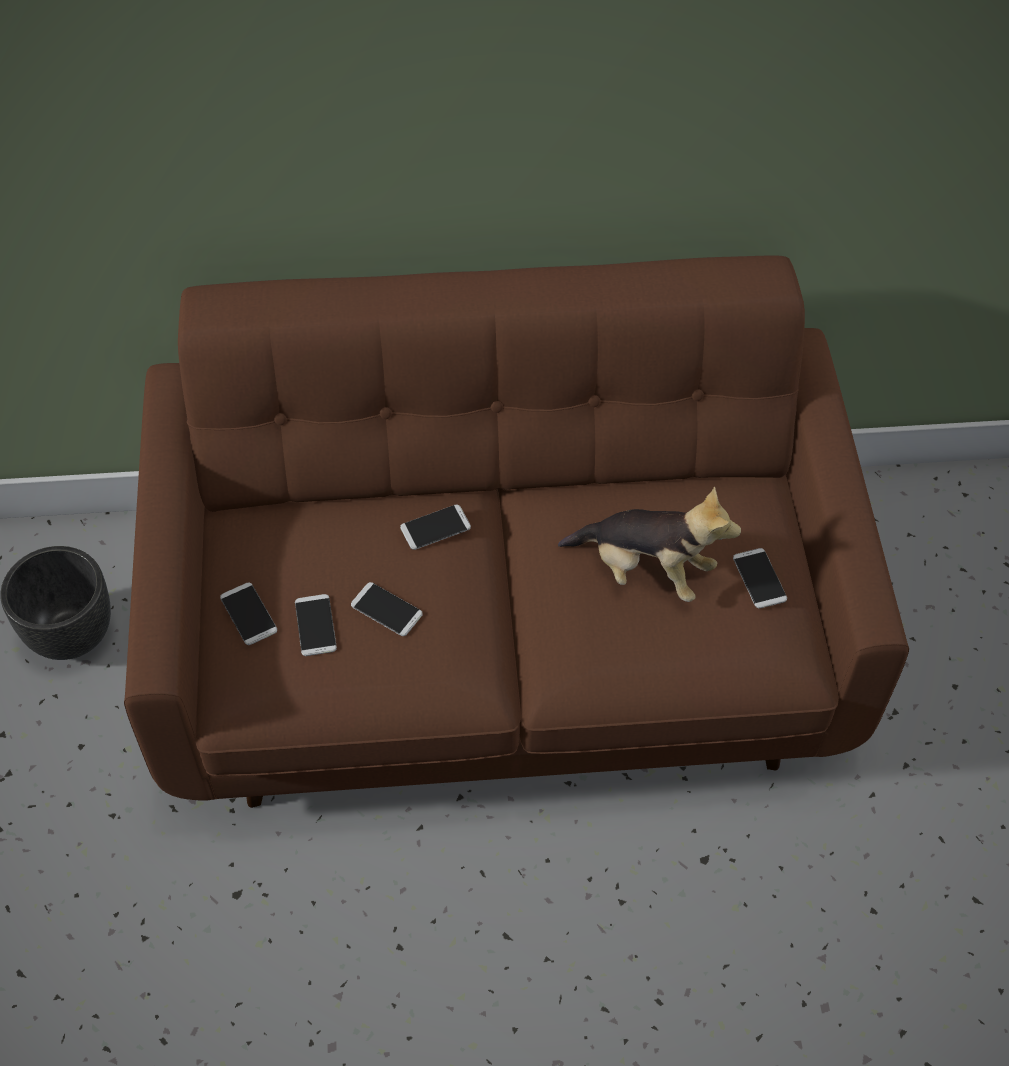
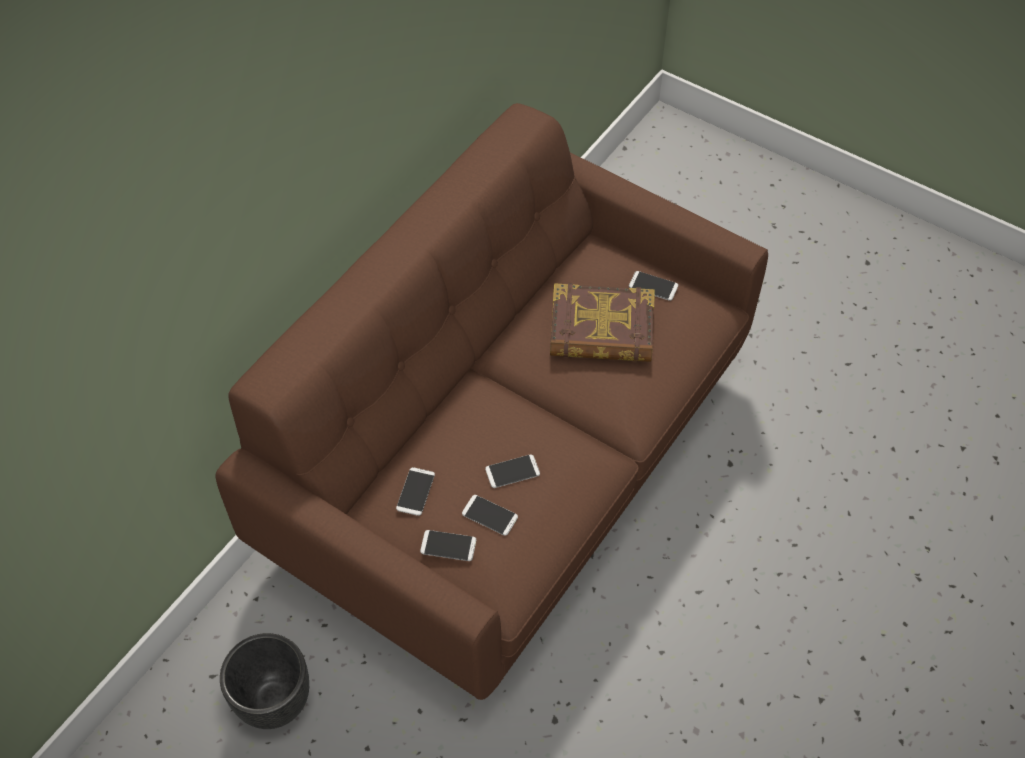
camera: 50 degrees left, 0 degrees up
(435, 527) = (476, 409): phone -> phone (415, 491)
(646, 570) = (601, 331): plush toy -> book

